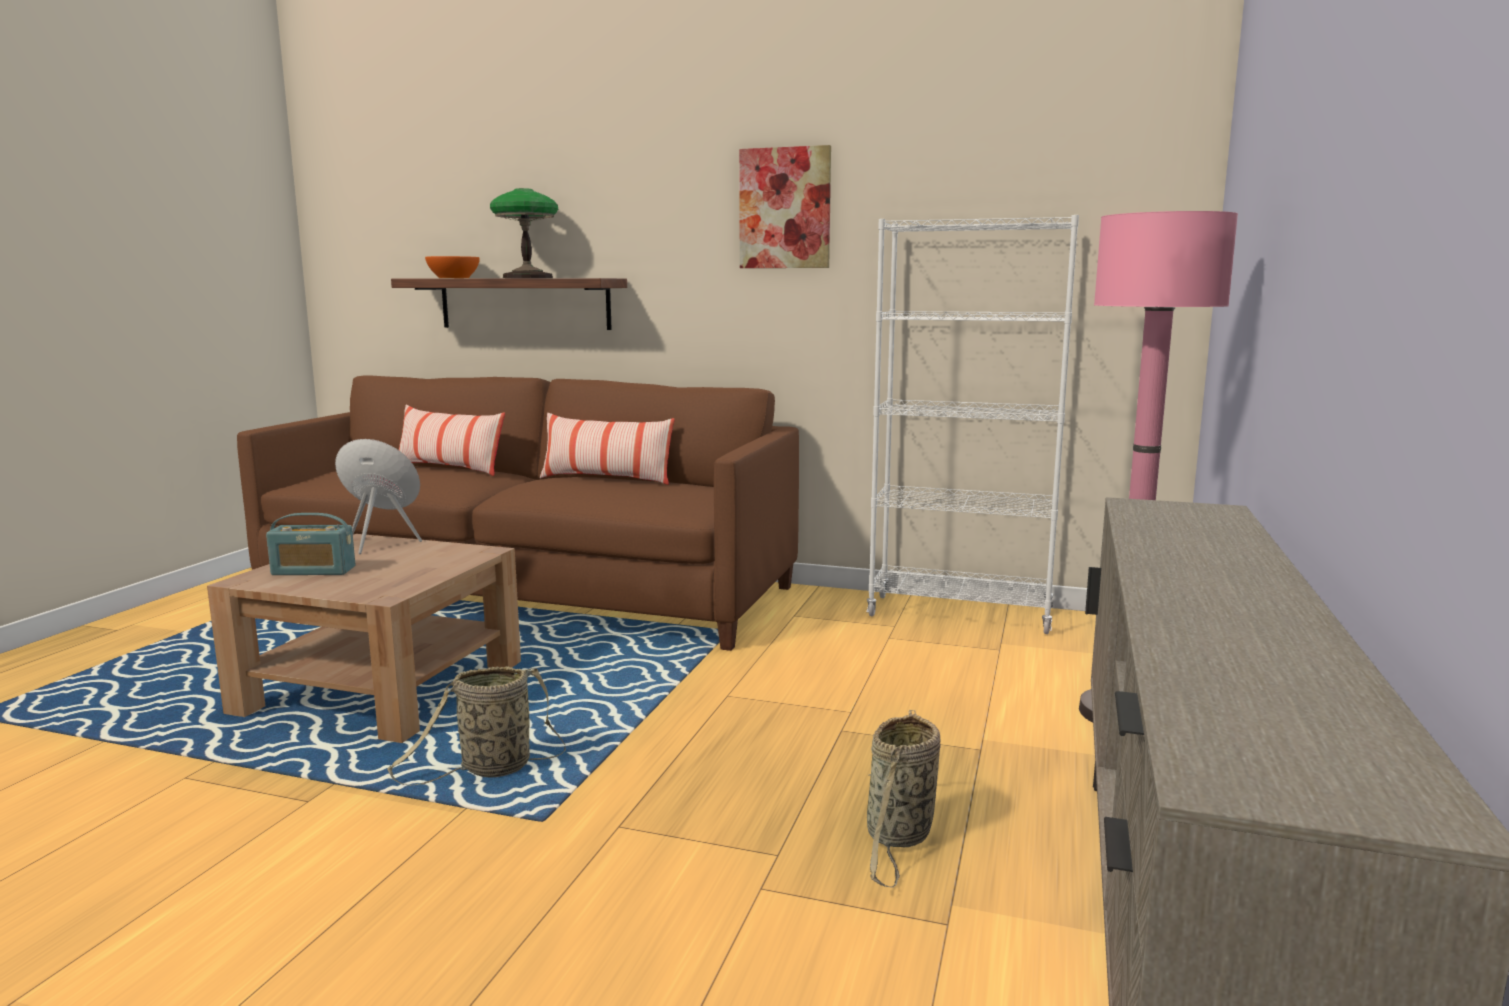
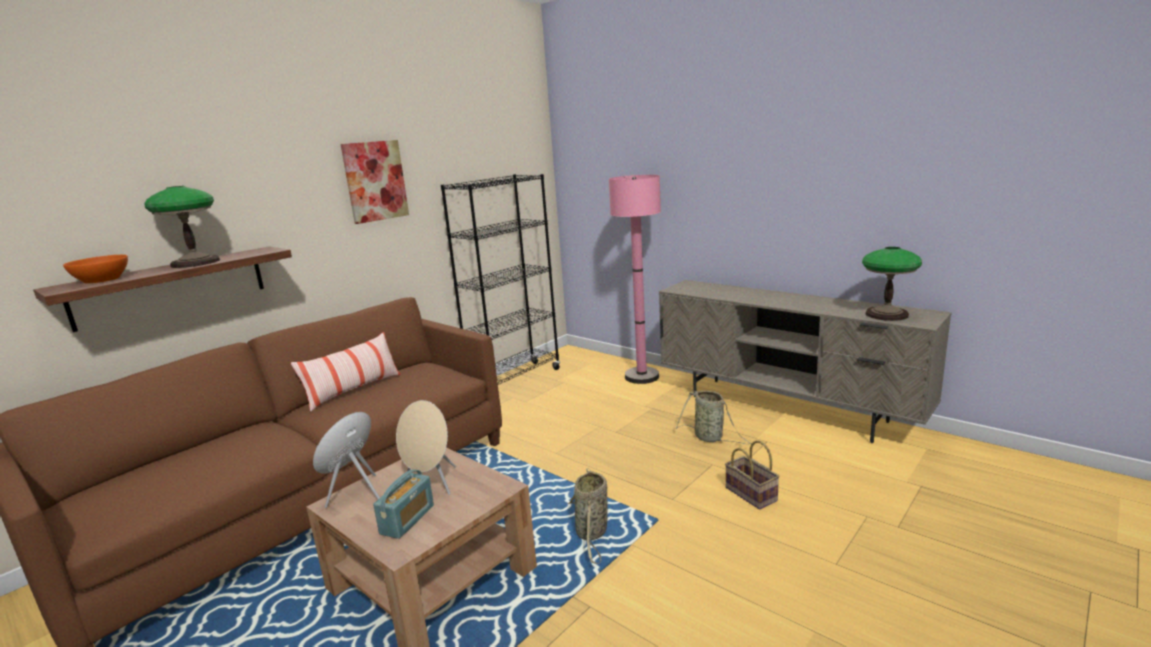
camera: 65 degrees left, 5 degrees up
(399, 565) = (432, 483): none -> beige speaker
(449, 469) = (209, 446): pillow -> none
(672, 924) = (752, 494): none -> basket
(960, 614) = (515, 380): white bookcase -> black bookcase
(1256, 719) = (887, 314): none -> table lamp

